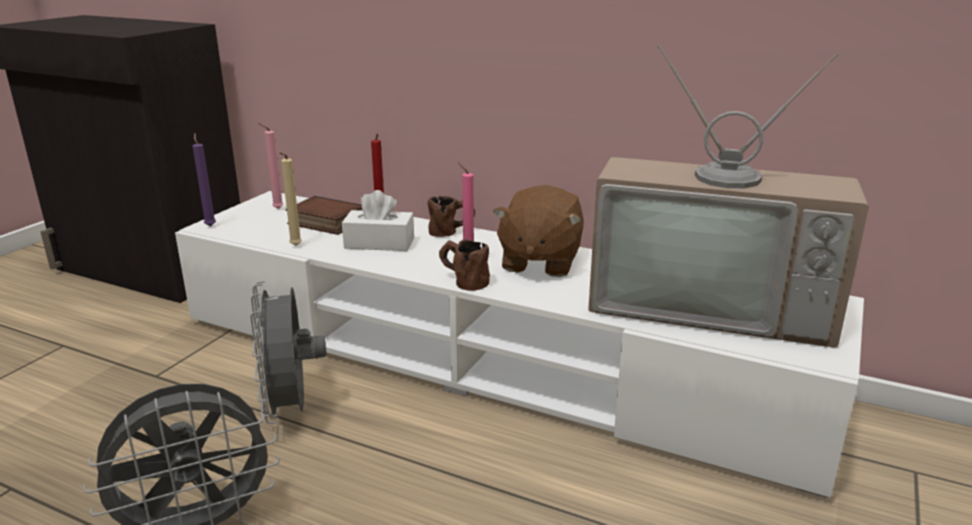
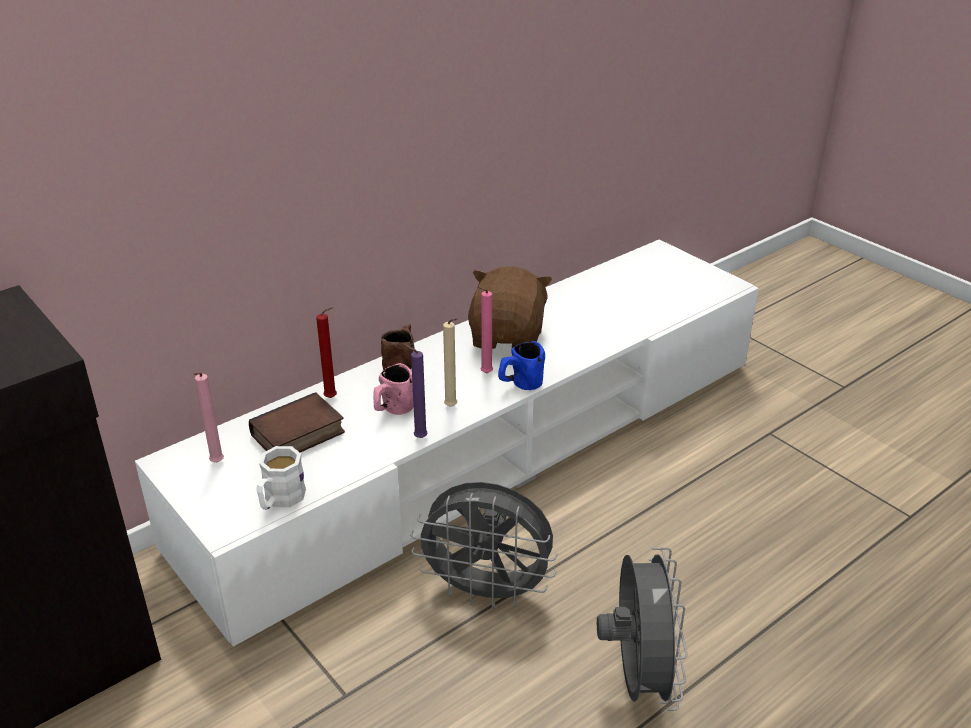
camera: 65 degrees left, 10 degrees up
(210, 225) = (223, 523): purple candle -> purple candle (418, 438)
(243, 234) = (280, 499): none -> white mug
(294, 246) = (353, 467): beige candle -> beige candle (452, 407)
(379, 243) = (392, 411): white tissue box -> pink mug
(463, 281) = (519, 385): brown mug -> blue mug
(539, 262) = (508, 337): brown plush toy -> brown plush toy turned 120 degrees counterclockwise
(712, 304) = (635, 293): television -> none

